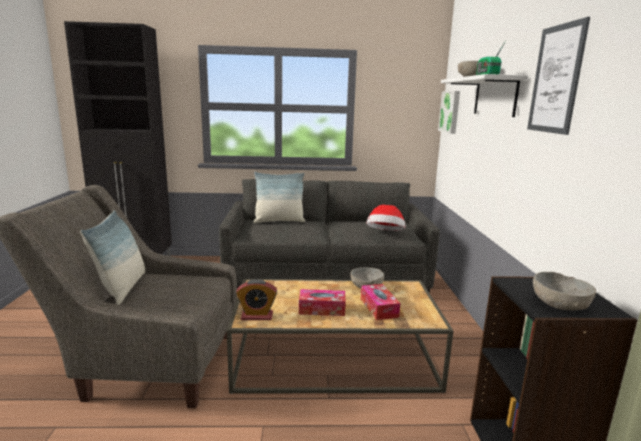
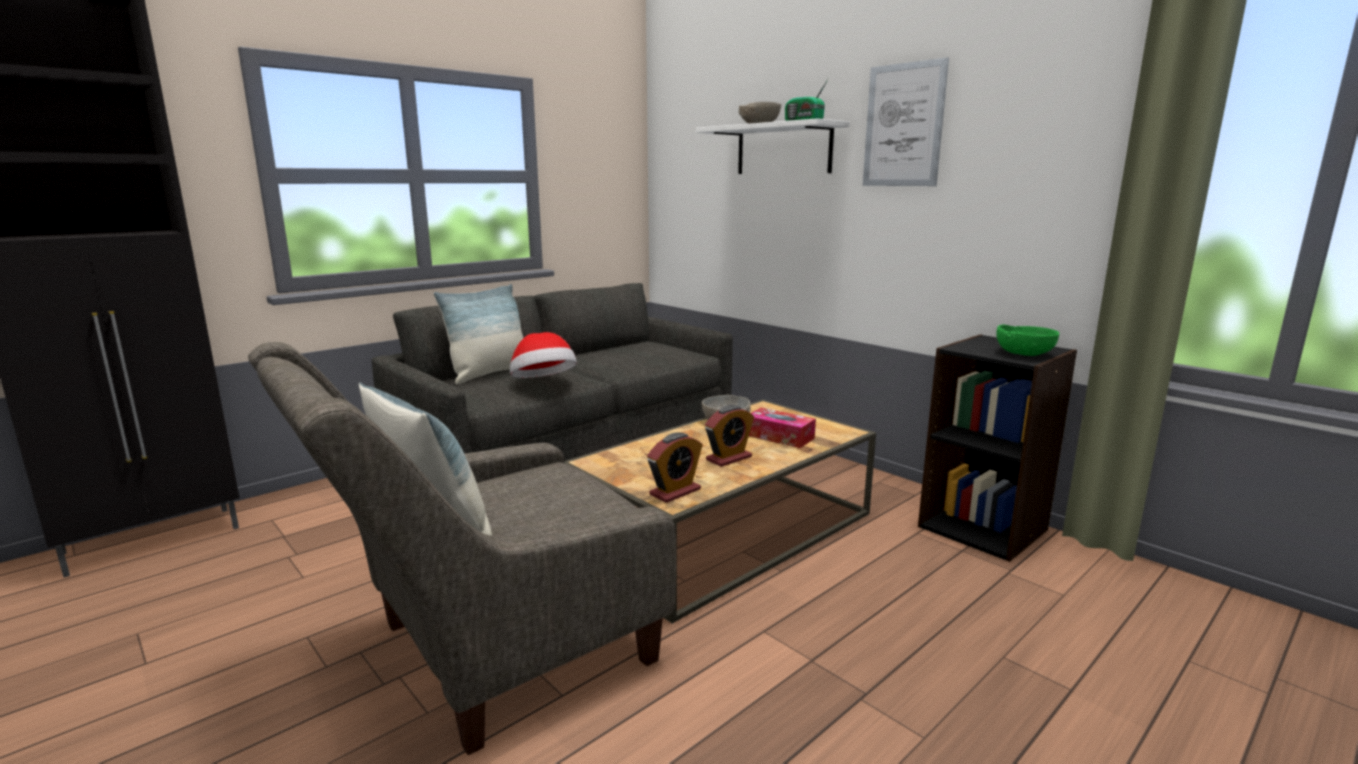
camera: 40 degrees left, 0 degrees up
(322, 309) = (729, 458): tissue box -> alarm clock
(385, 234) = (666, 356): hat -> hat (543, 383)
(450, 112) = (674, 175): picture -> none
(560, 305) = (1024, 353): grey bowl -> green bowl

